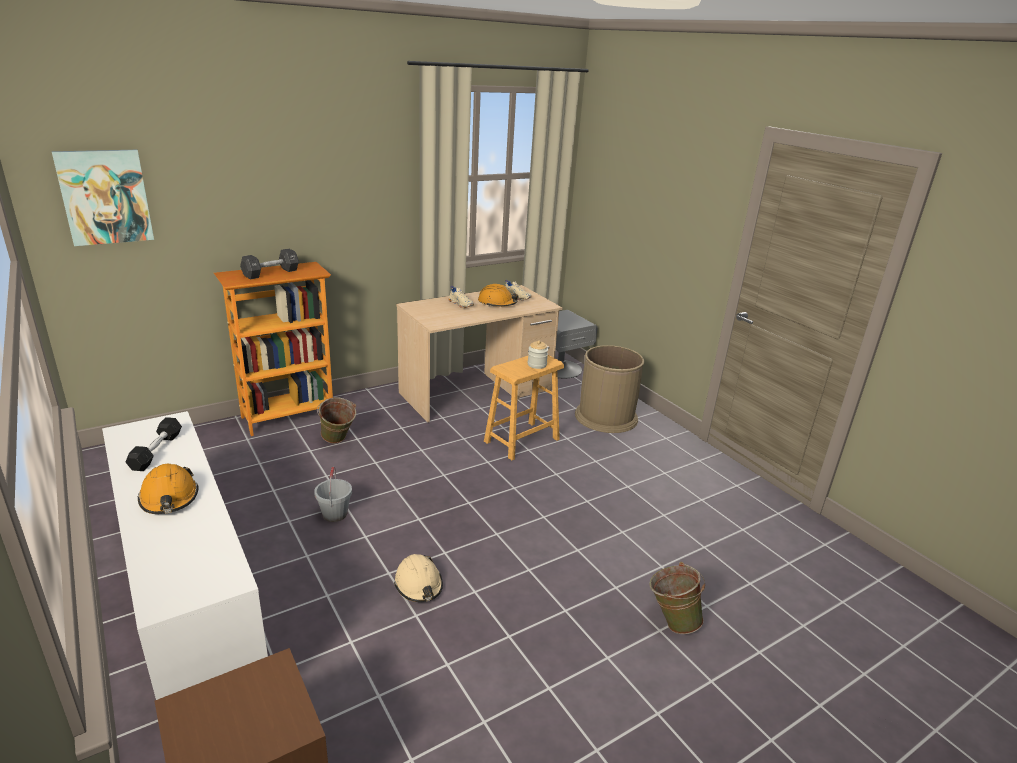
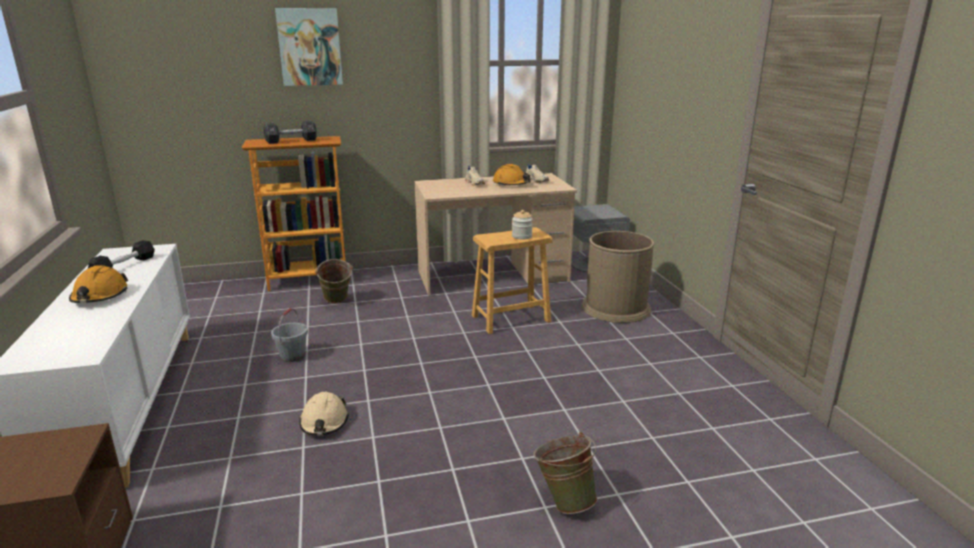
camera: 20 degrees right, 5 degrees down
(105, 197) = (157, 68): picture -> picture (310, 47)

